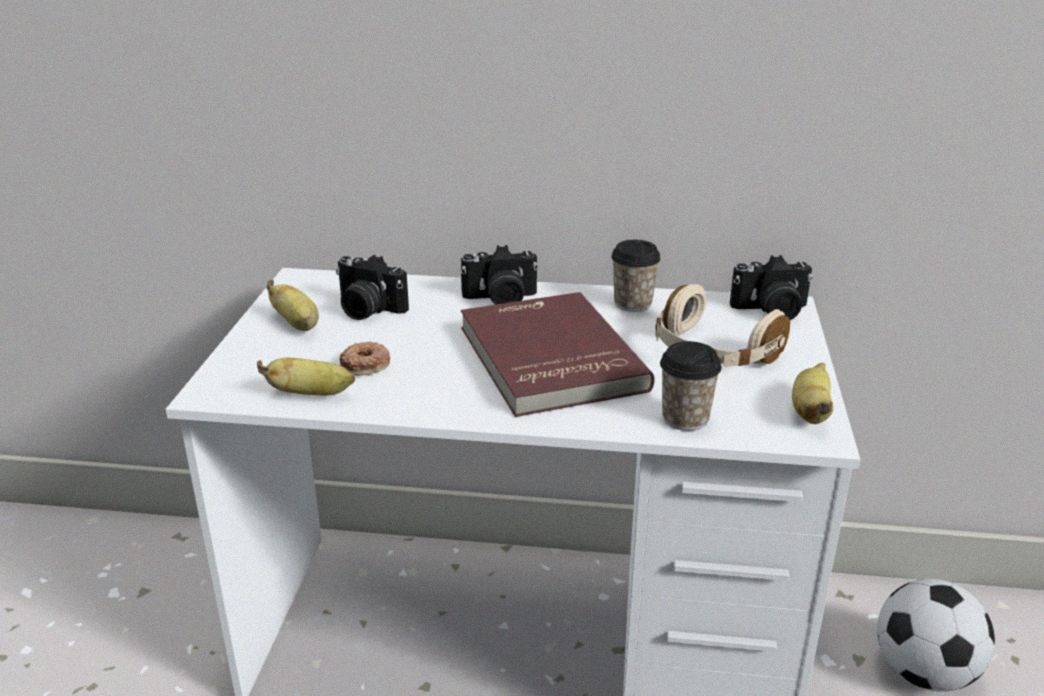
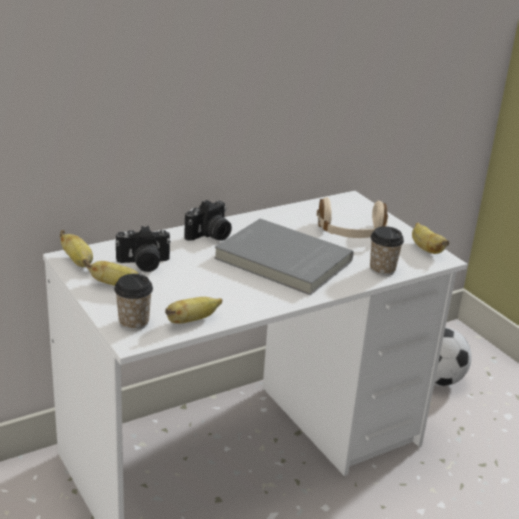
camera: 40 degrees left, 0 degrees up
(301, 286) = (78, 262): none -> banana
(366, 364) = (194, 295): donut -> none
(547, 359) = (282, 261): red book -> grey book
(633, 304) = (280, 218): cup -> cup (134, 322)
(771, 311) = (348, 203): camera -> none

